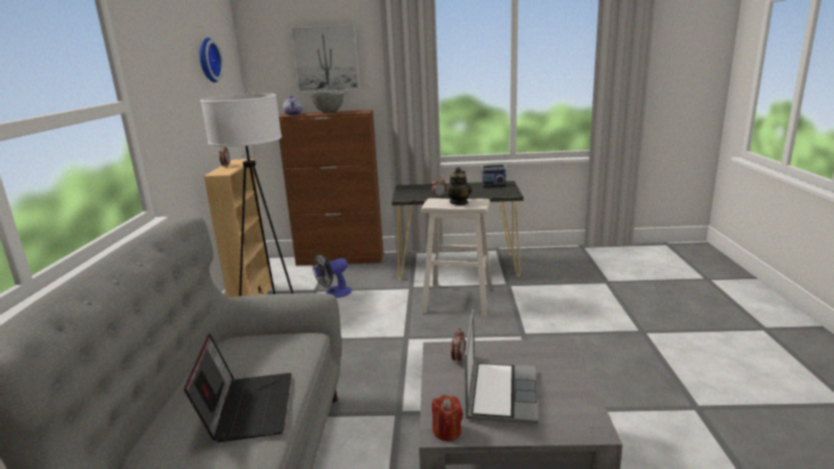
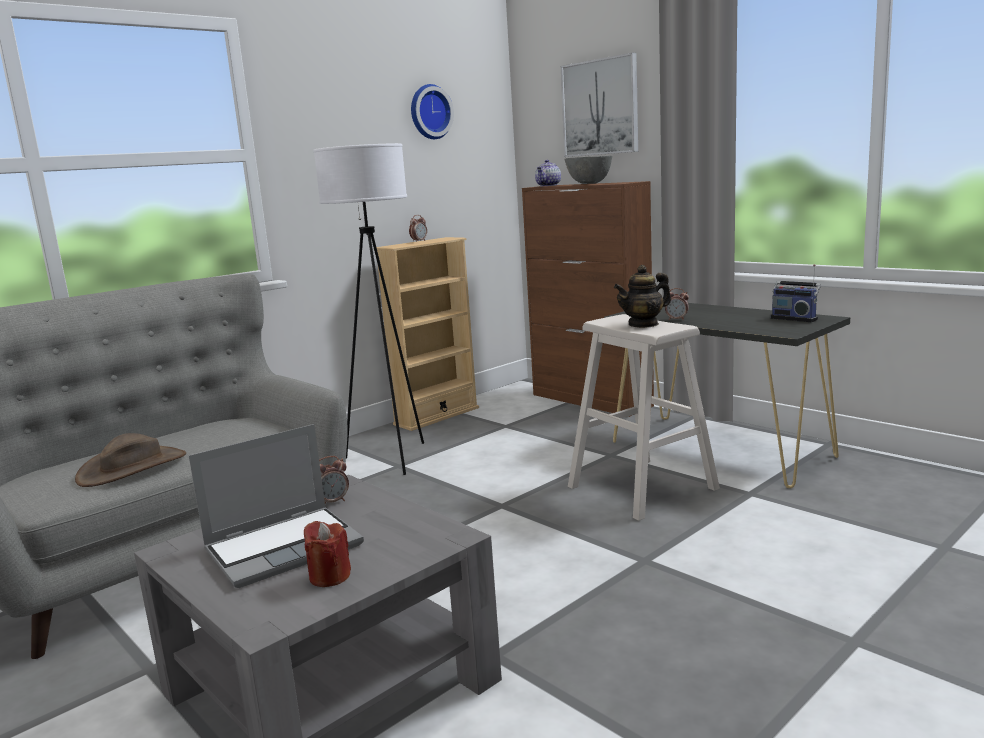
camera: 45 degrees right, 5 degrees down
(247, 407) = (133, 467): laptop -> brown hat
(334, 293) = (516, 435): fan -> none
(447, 431) = (175, 552): red candle -> red candle (329, 576)

